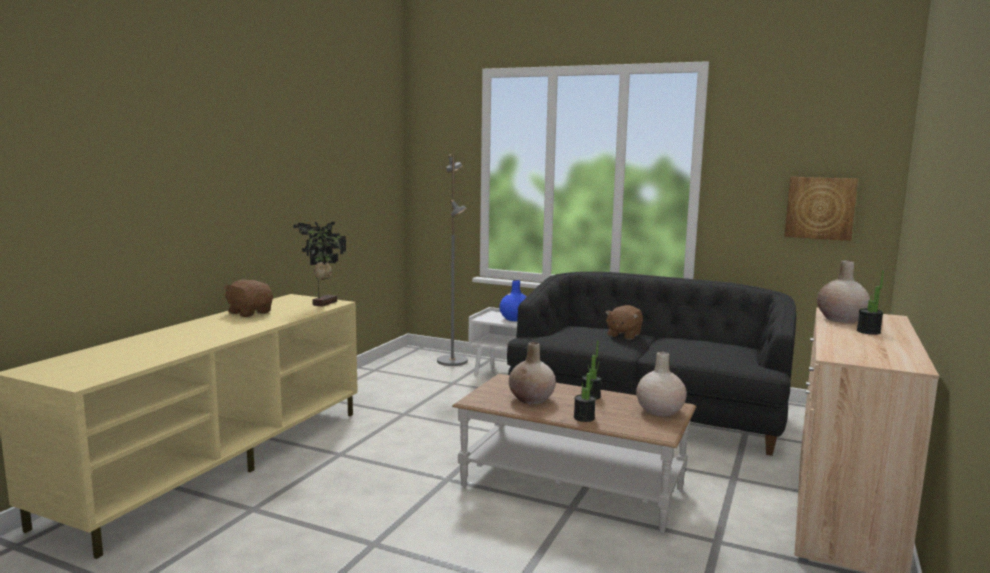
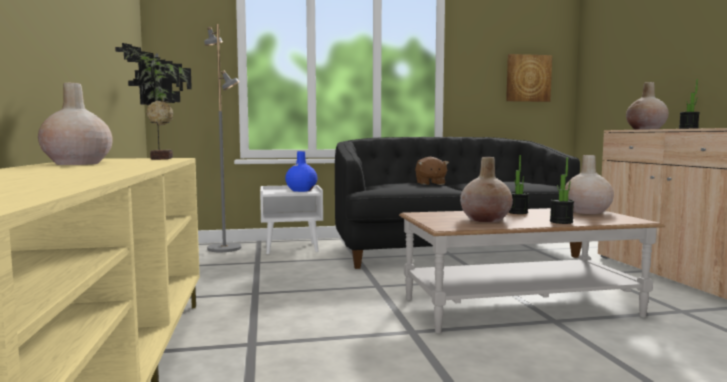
camera: 35 degrees left, 5 degrees down
(250, 313) = (77, 164): brown plush toy -> beige vase

